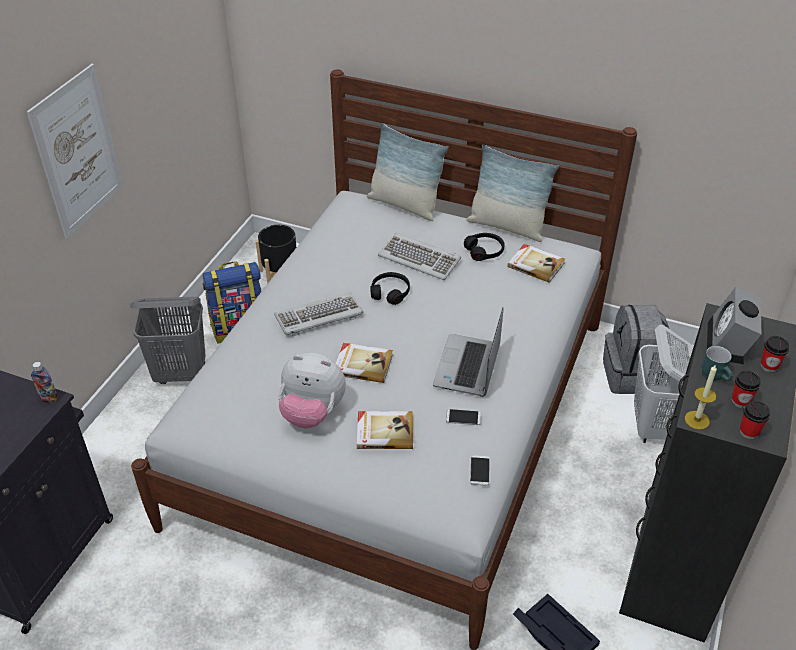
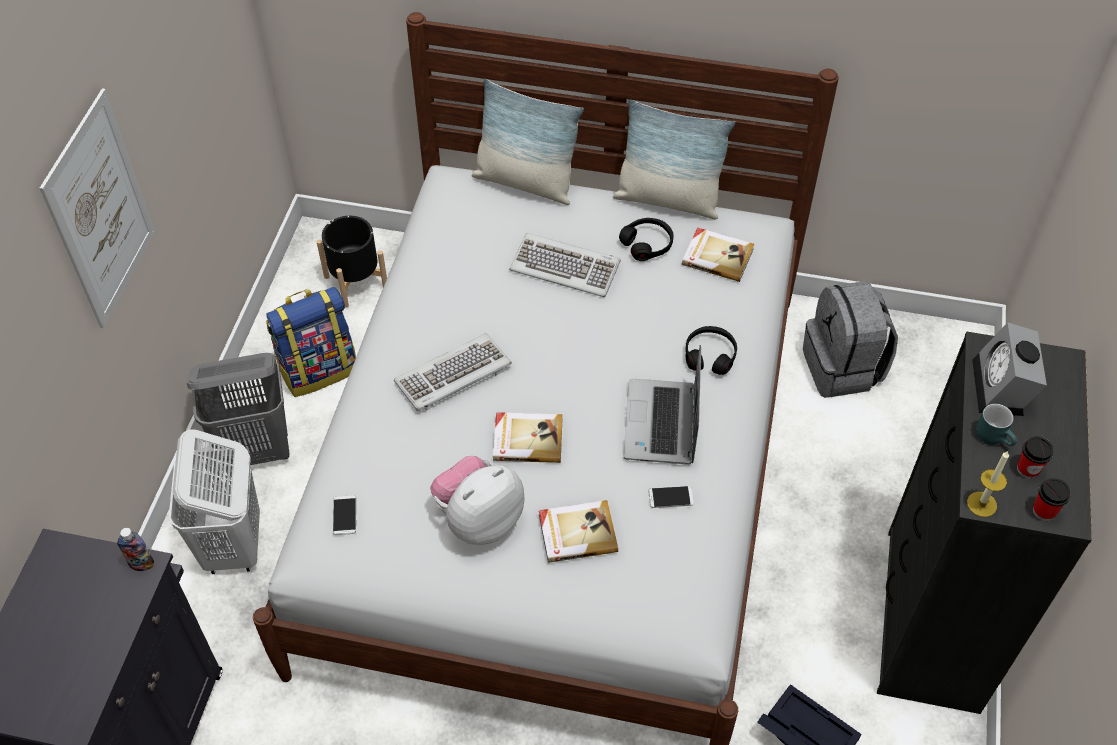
camera: 10 degrees left, 10 degrees up
(312, 413) = (479, 519): plush toy -> plush toy turned 135 degrees clockwise
(390, 292) = (538, 325): black headphones -> black headphones (710, 355)
(479, 470) = (706, 568): phone -> phone (344, 515)
(654, 426) = (881, 437): white laundry basket -> white laundry basket (233, 546)
(769, 366) = (1053, 414): cup -> none

